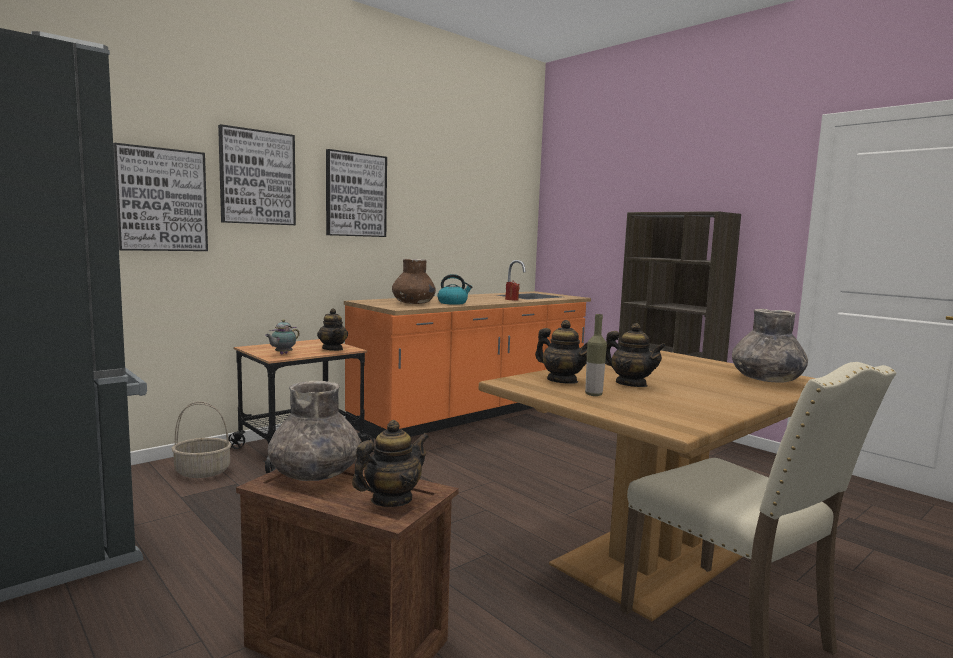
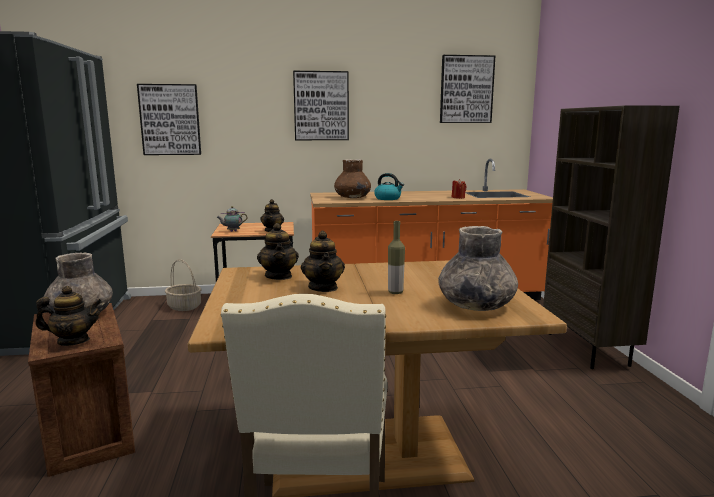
camera: 35 degrees right, 5 degrees up
(257, 177) = (237, 98): picture -> picture (466, 89)
(593, 394) = (260, 291): bottle -> bottle (395, 292)

